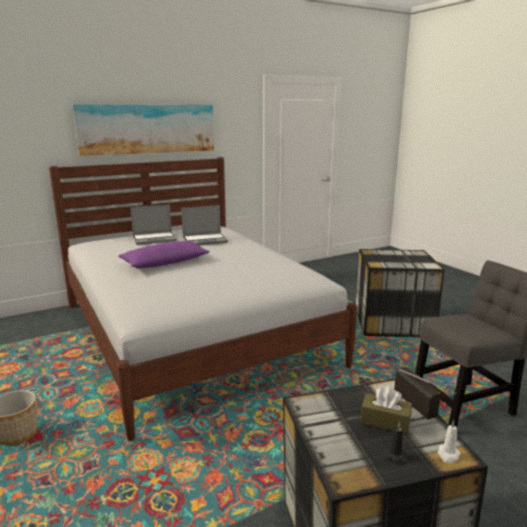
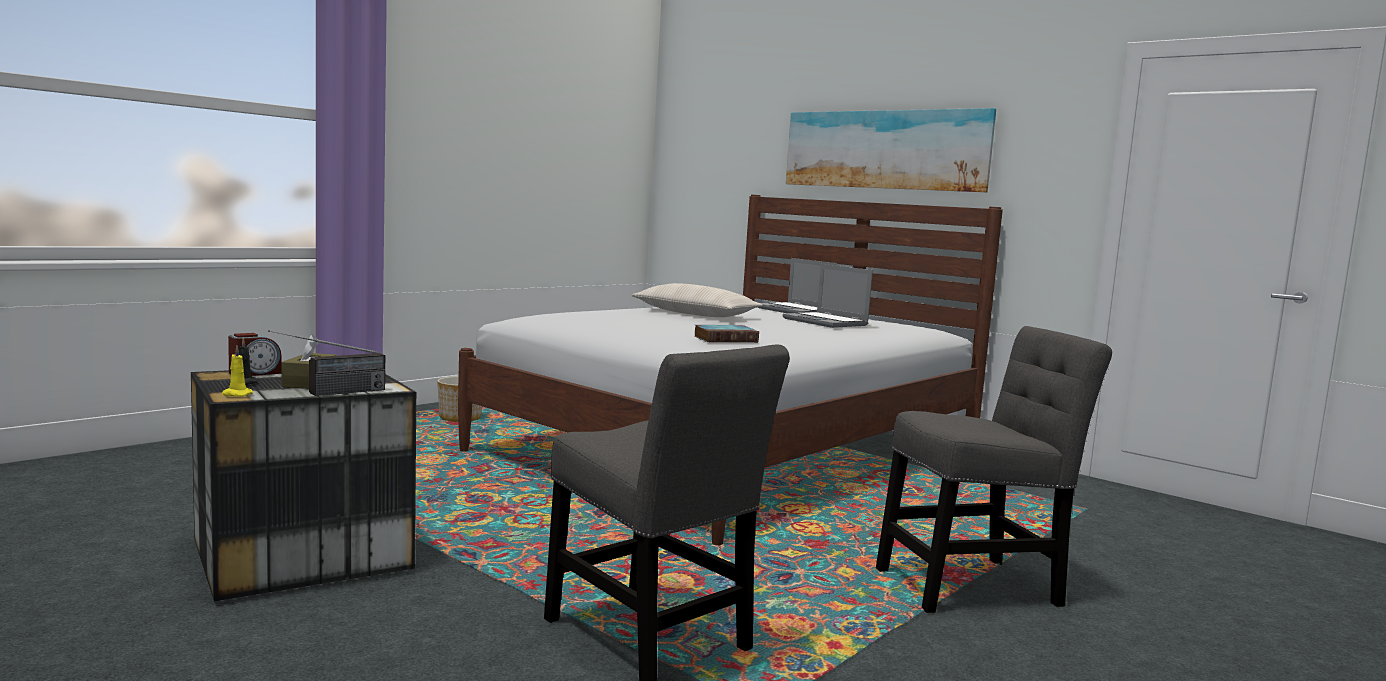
camera: 70 degrees right, 10 degrees down
(165, 263) = (695, 314): purple pillow -> beige pillow
(271, 269) = (726, 339): none -> book
(342, 454) = (254, 373): none -> alarm clock
(393, 322) = (975, 586): storage box -> grey chair
(448, 455) = (236, 394): white candle -> yellow candle

